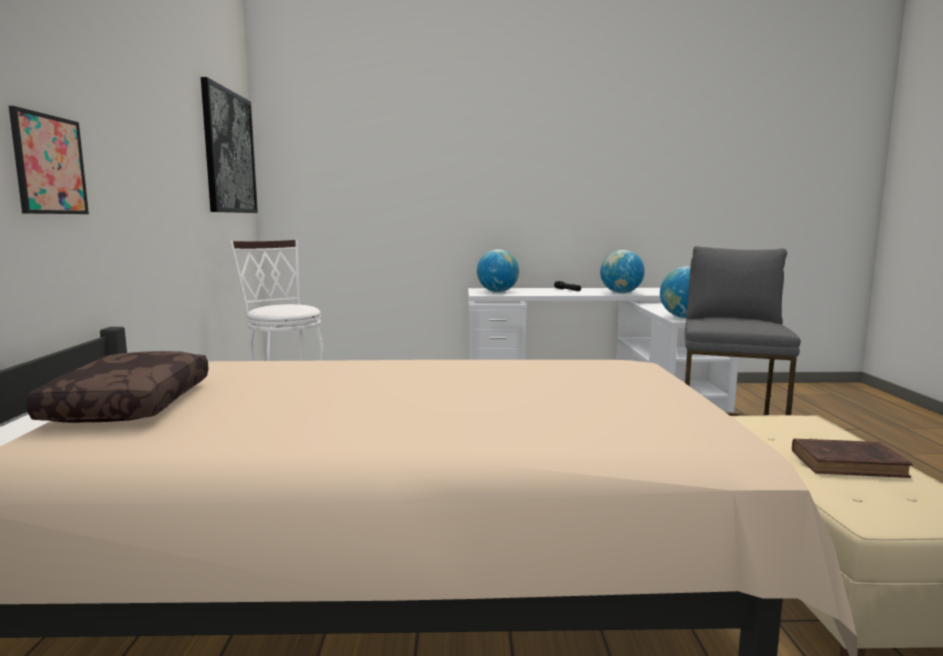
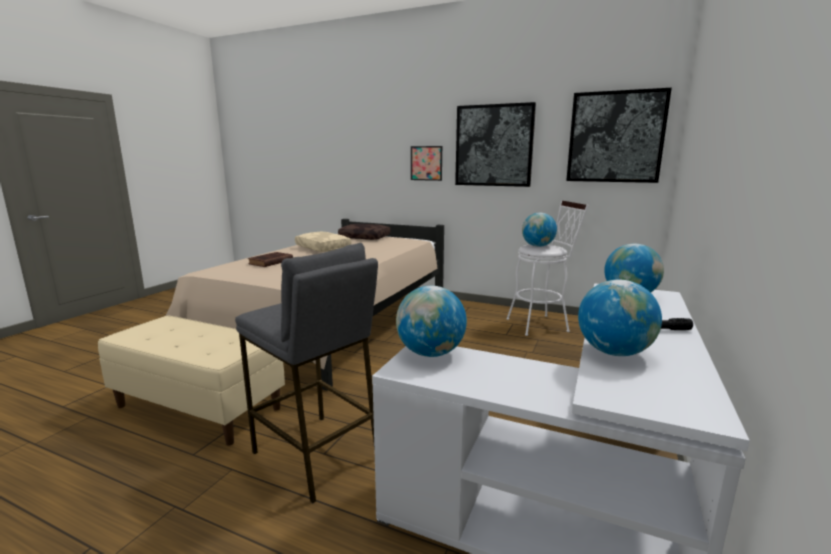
camera: 115 degrees right, 5 degrees up
(145, 141) = (494, 146): none -> picture
(286, 307) = (538, 246): none -> globe
(343, 409) = (322, 248): none -> beige pillow
(850, 464) = (179, 339): brown book -> brown book (270, 262)

